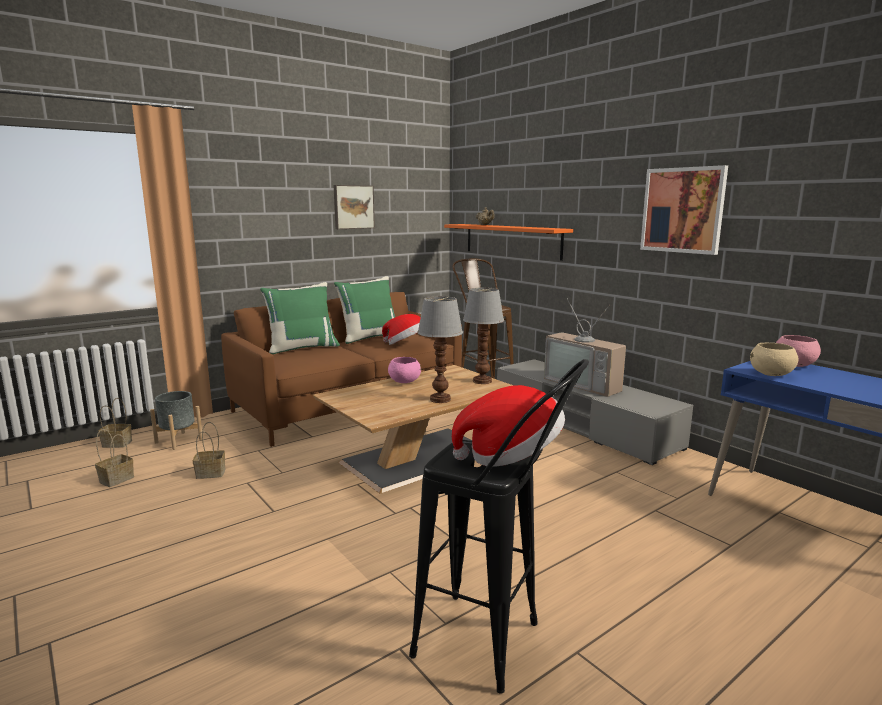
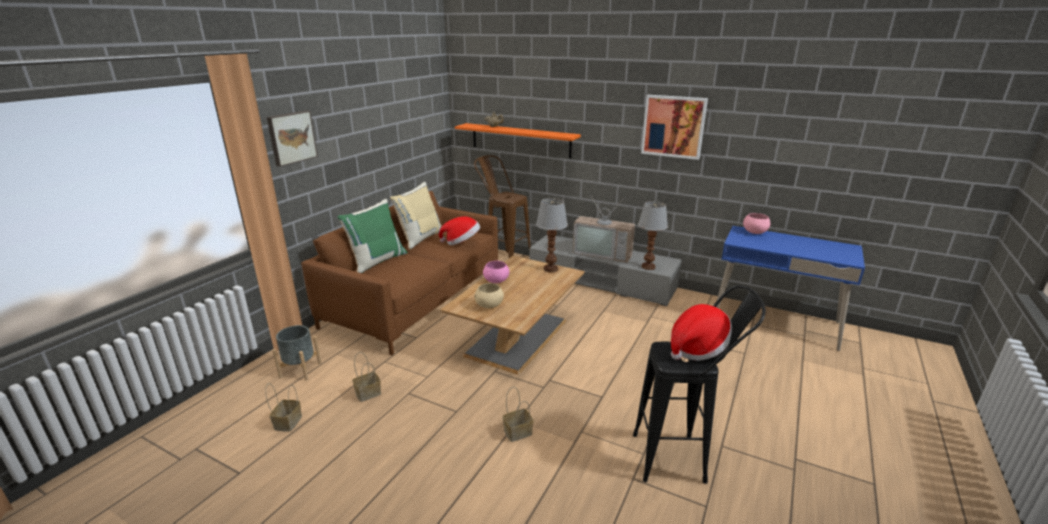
camera: 25 degrees left, 10 degrees up
(118, 443) = (242, 387): basket -> basket (518, 431)
(353, 207) = (384, 121): picture -> picture (291, 137)
(369, 337) = (420, 238): green pillow -> beige pillow
(439, 399) = (540, 294): table lamp -> table lamp (648, 267)
(771, 374) = (751, 244): beige bowl -> beige bowl (489, 305)

